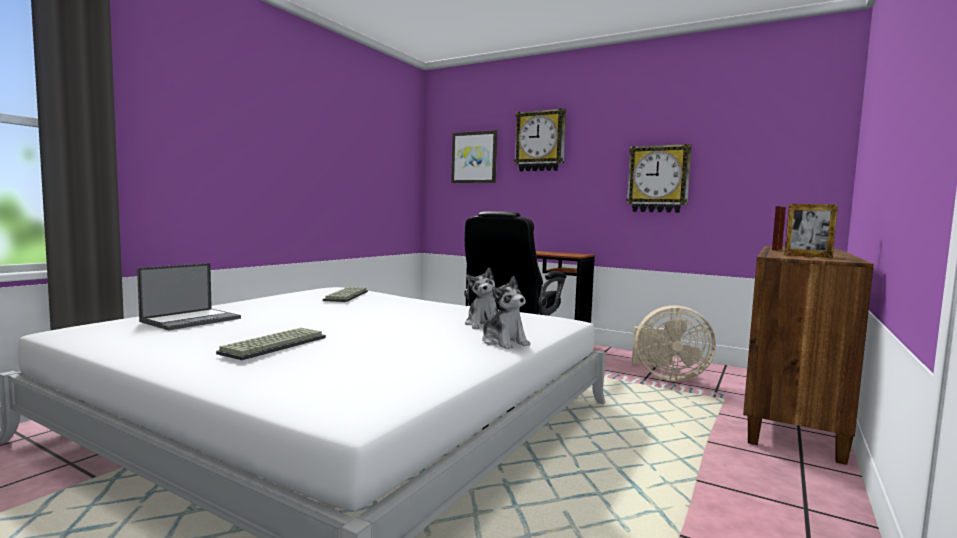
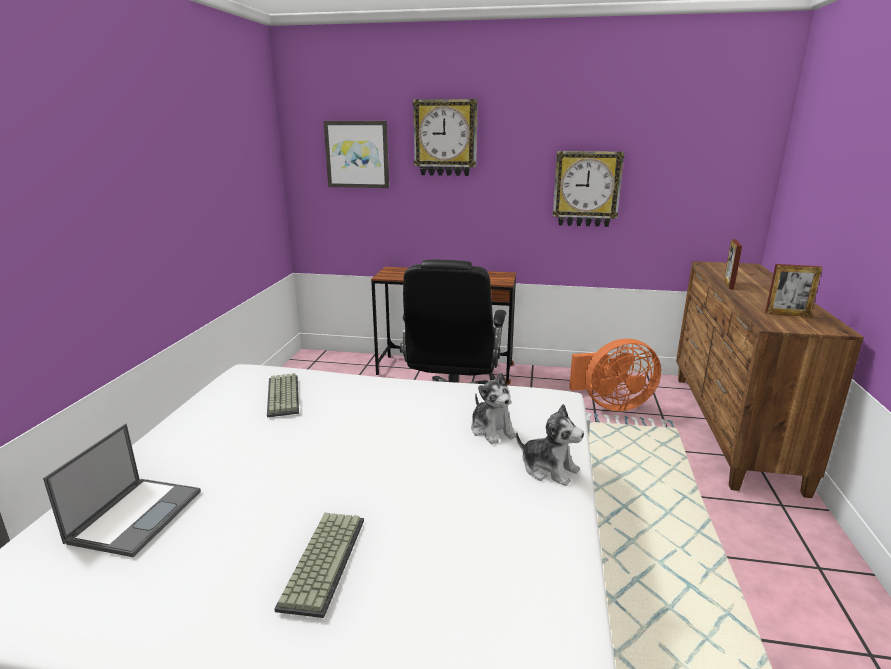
camera: 20 degrees left, 15 degrees up
(667, 377) = (611, 404): beige fan -> orange fan

